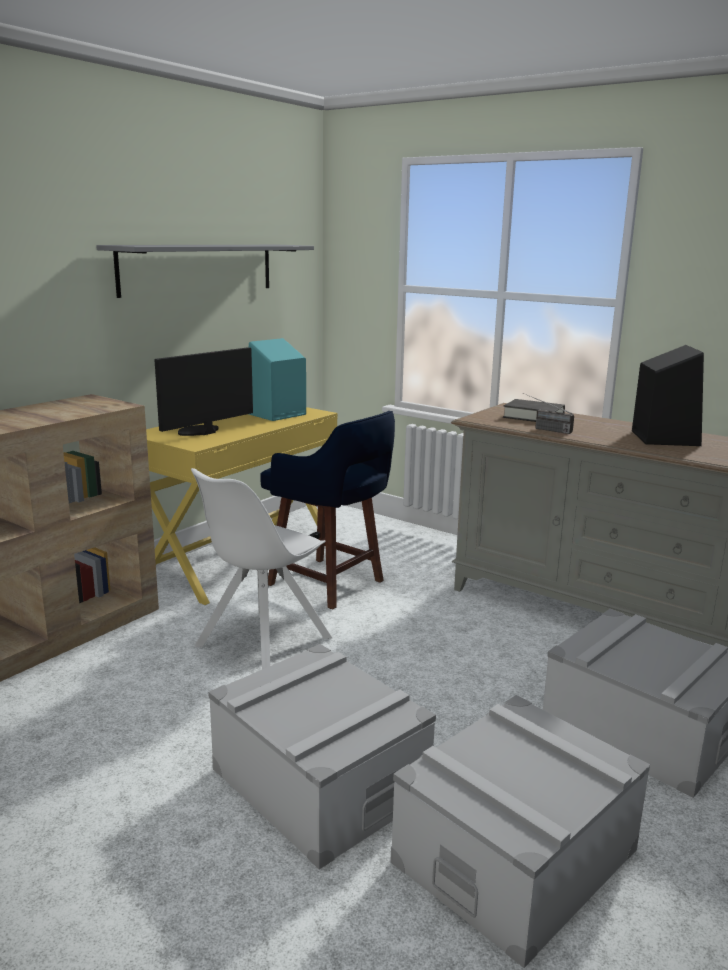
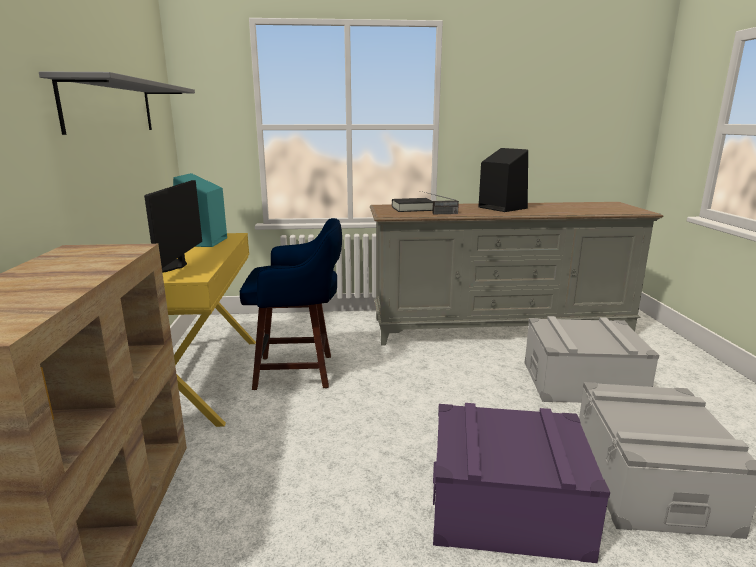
camera: 40 degrees left, 0 degrees up
(261, 642) = (316, 433): white chair -> none
(319, 782) = (506, 507): grey storage box -> purple storage box

